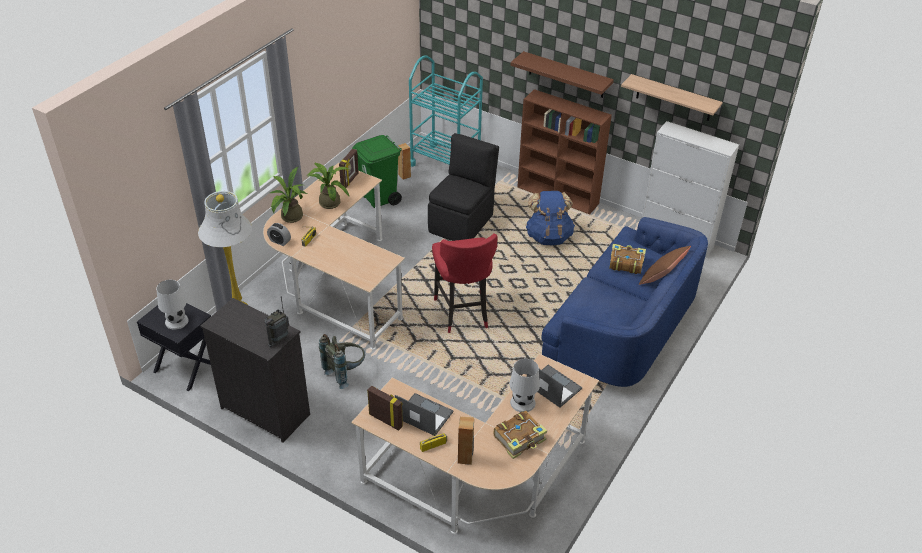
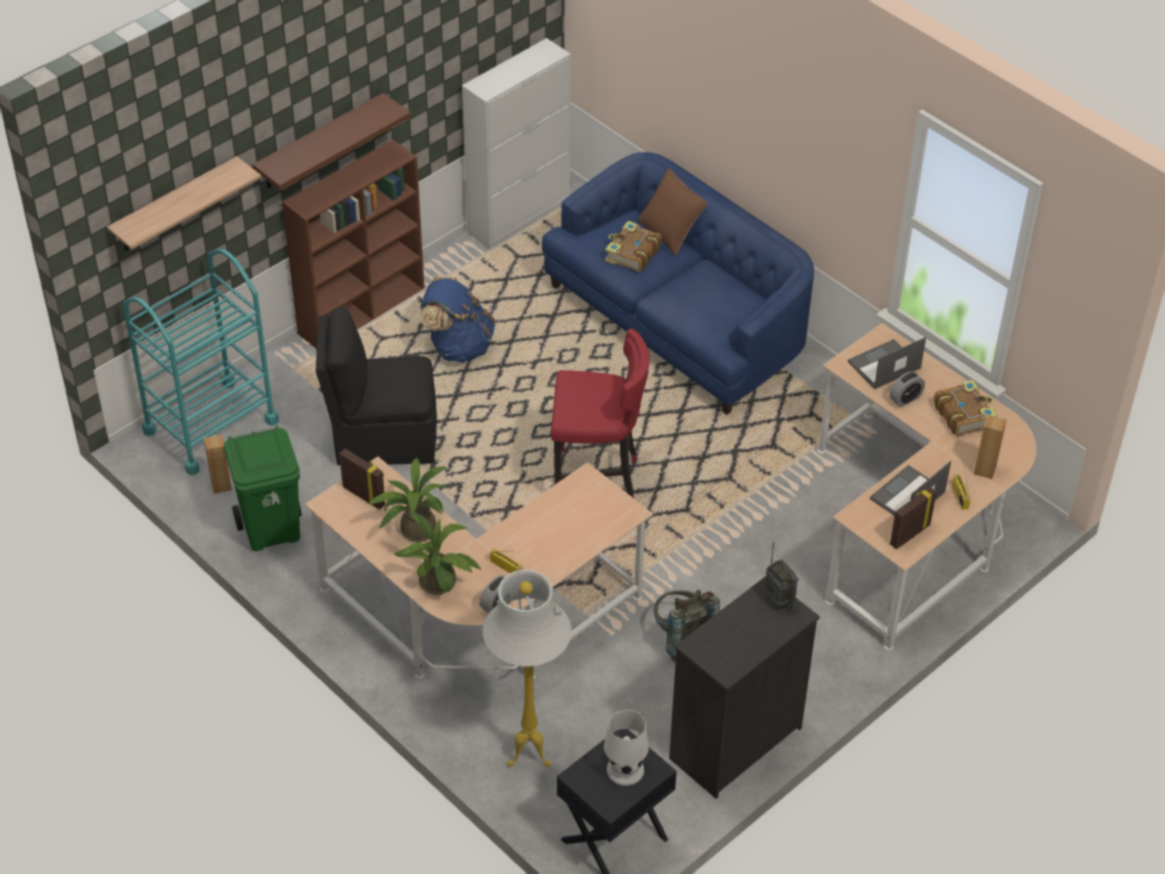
camera: 75 degrees left, 5 degrees up
(462, 222) = (382, 437): black chair -> black chair turned 45 degrees counterclockwise
(523, 402) = (905, 399): white table lamp -> alarm clock
(674, 98) = (460, 50): shelf -> shelf (175, 205)

